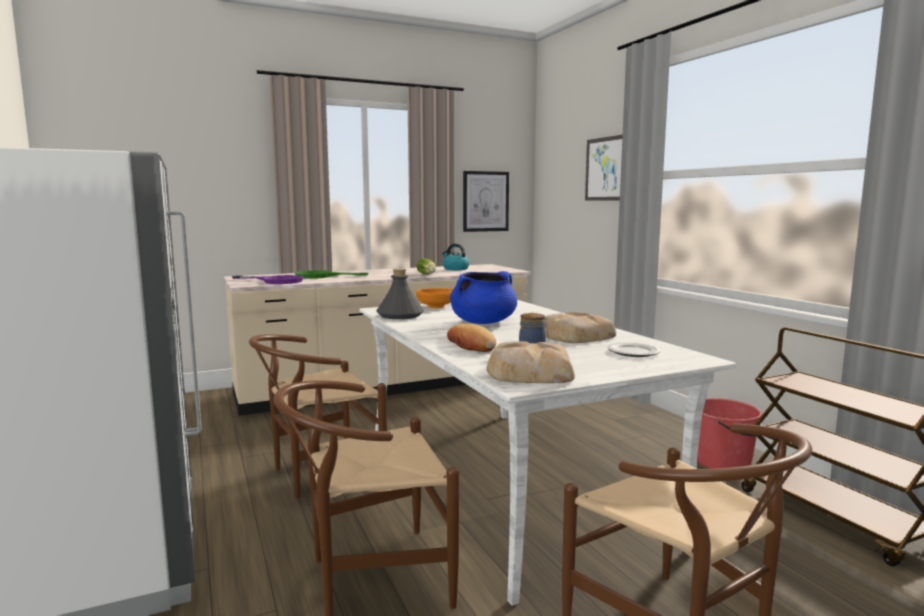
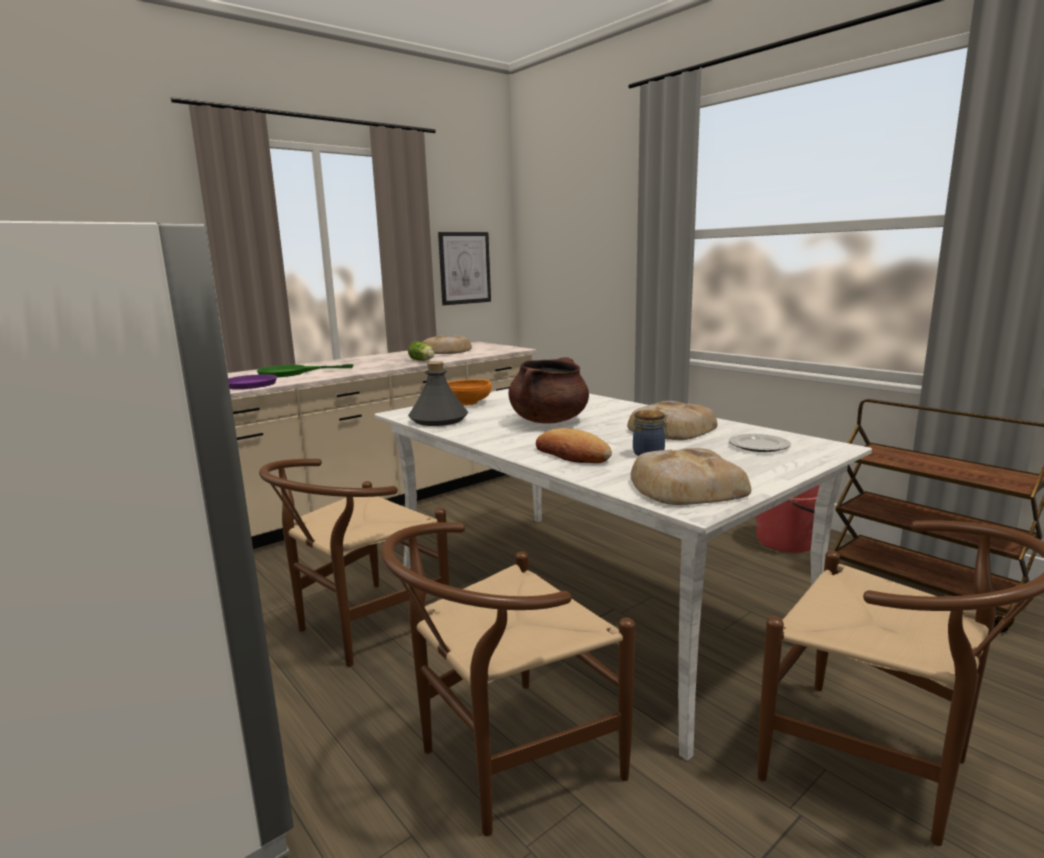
camera: 15 degrees left, 5 degrees up
(455, 269) = (447, 351): kettle -> bread
(483, 322) = (549, 421): blue cooking pot -> brown cooking pot
(605, 169) = (612, 228): picture -> none

